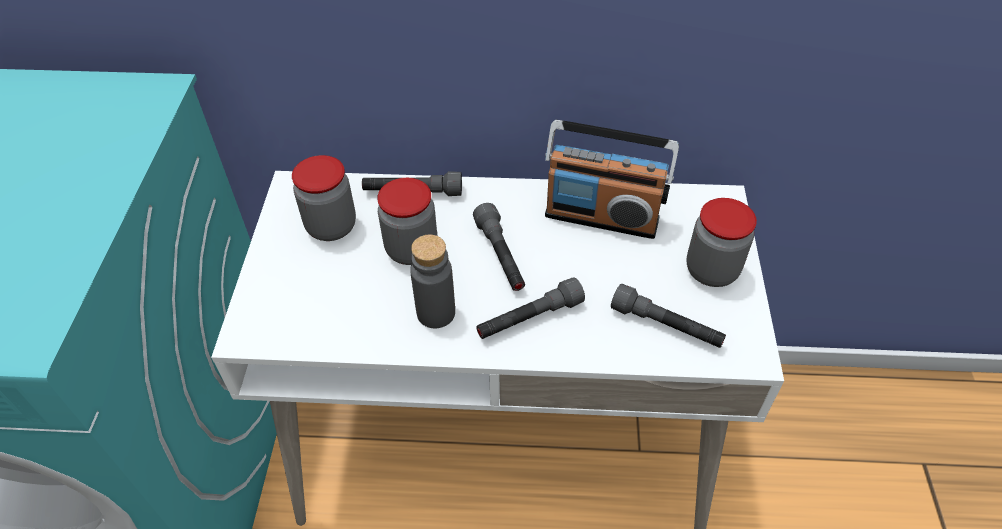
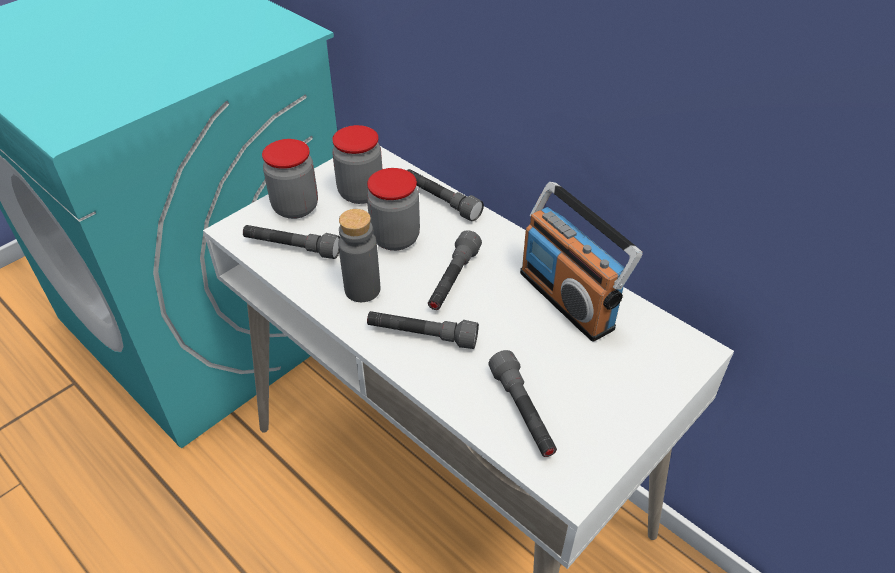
camera: 40 degrees right, 5 degrees down
(326, 317) = (292, 248): none -> grey flashlight
(711, 270) = (616, 397): jar -> jar (295, 207)

